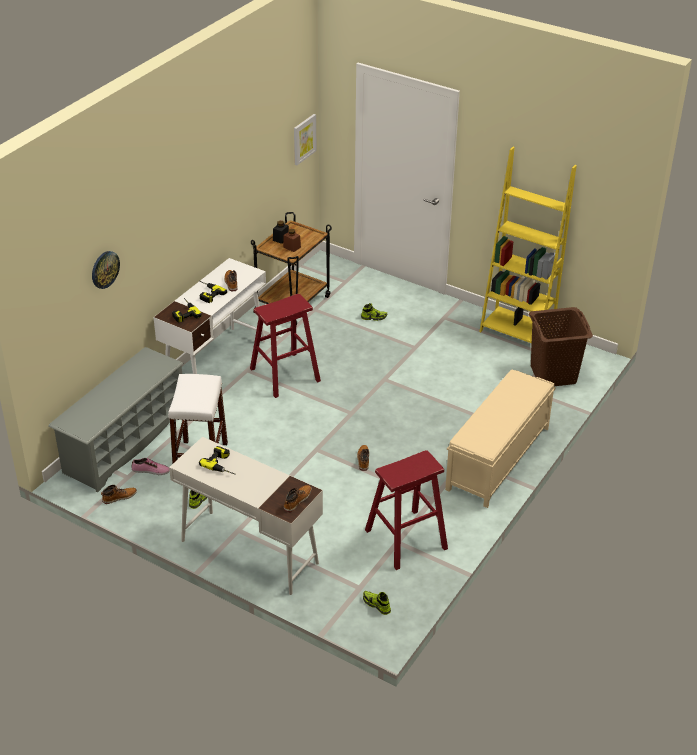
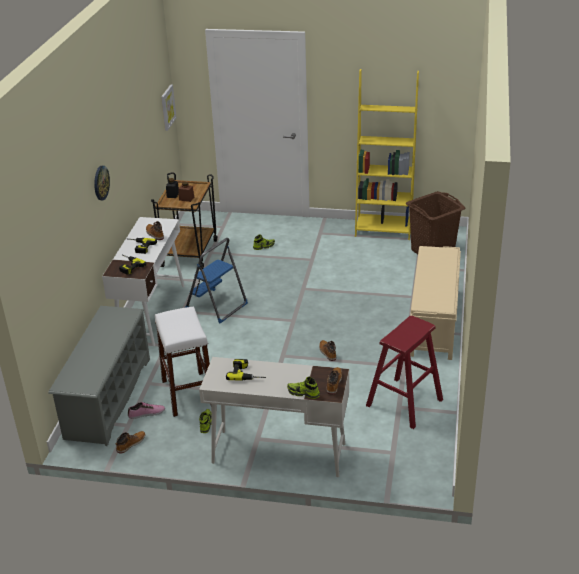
camera: 20 degrees left, 5 degrees down
(104, 269) = (66, 230): wall clock -> wall clock (101, 182)
(285, 375) = (218, 306): red stool -> blue step ladder
(376, 605) = (416, 461): shoe -> shoe (303, 393)

